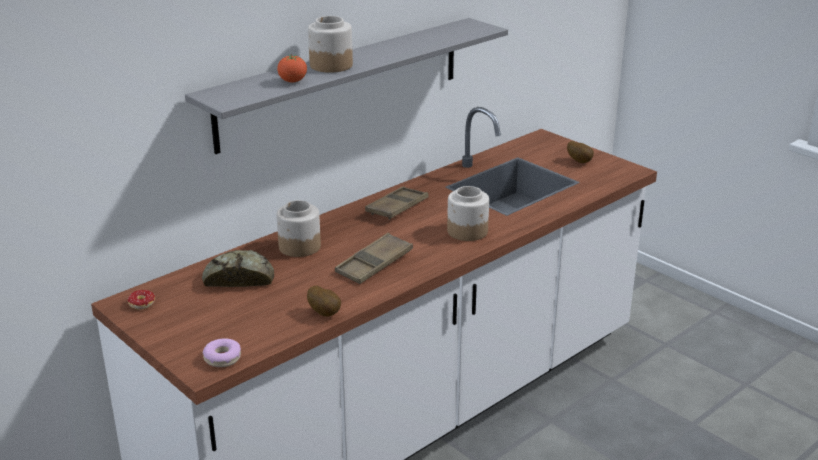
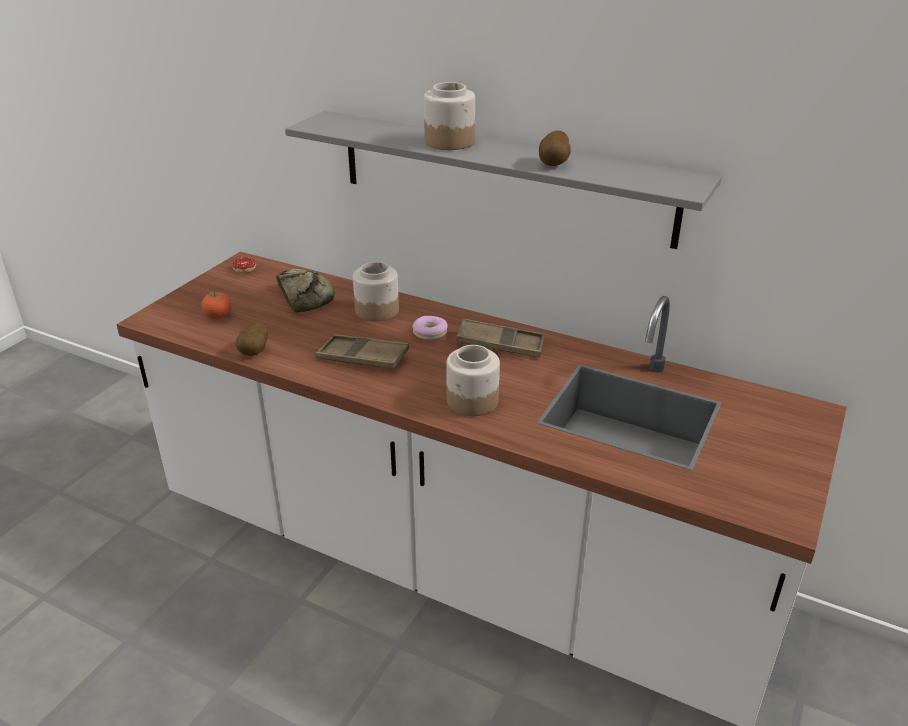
camera: 70 degrees right, 5 degrees up
(222, 358) = (167, 322): donut -> donut (430, 333)
(292, 81) = (386, 136): tomato -> tomato (218, 316)
(580, 161) = (765, 460): potato -> potato (554, 164)

